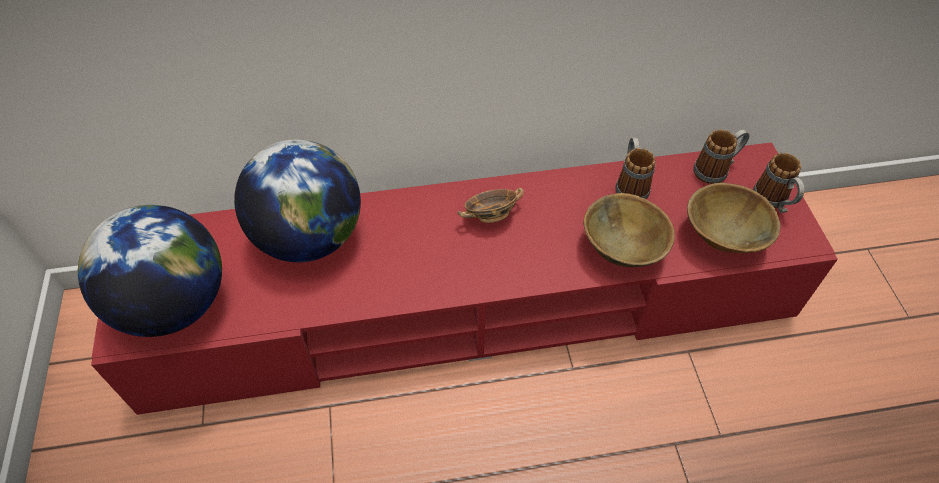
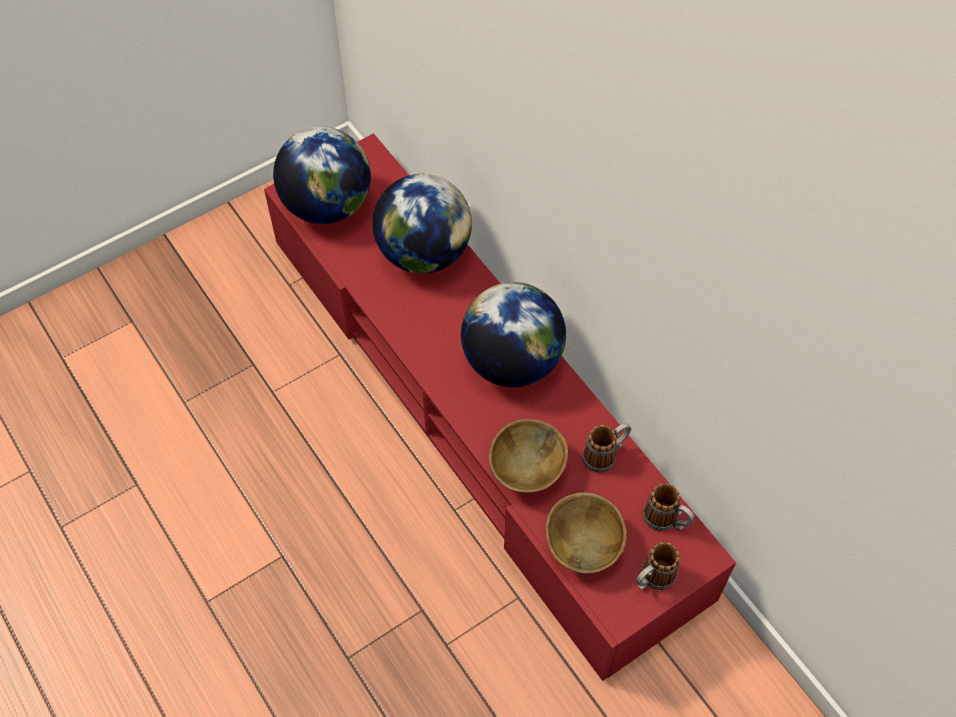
camera: 65 degrees right, 5 degrees up
(490, 215) = (512, 362): bowl -> globe

